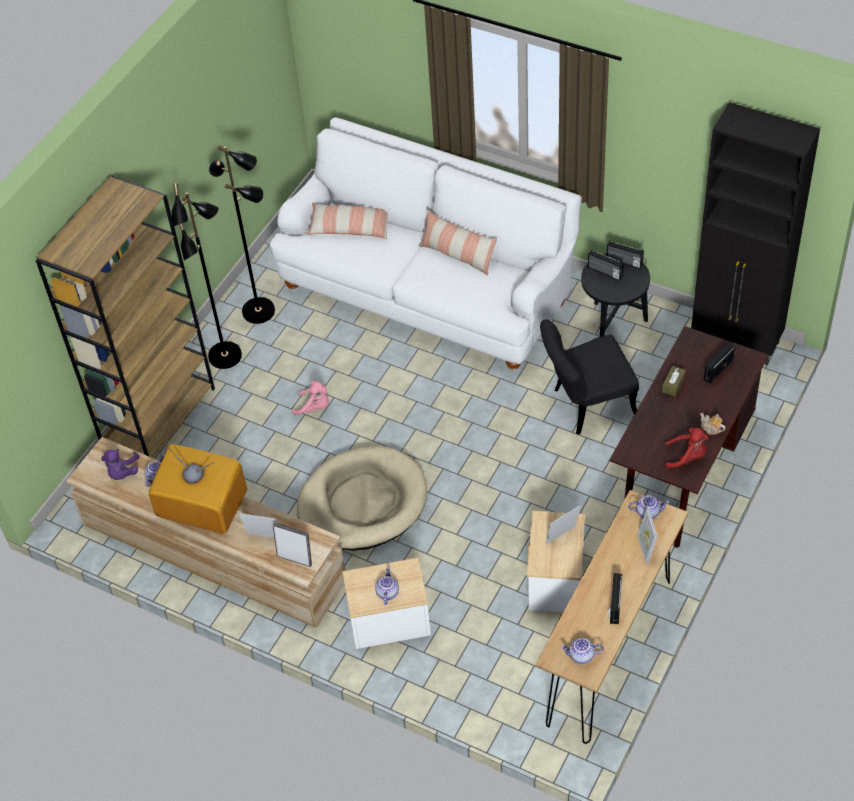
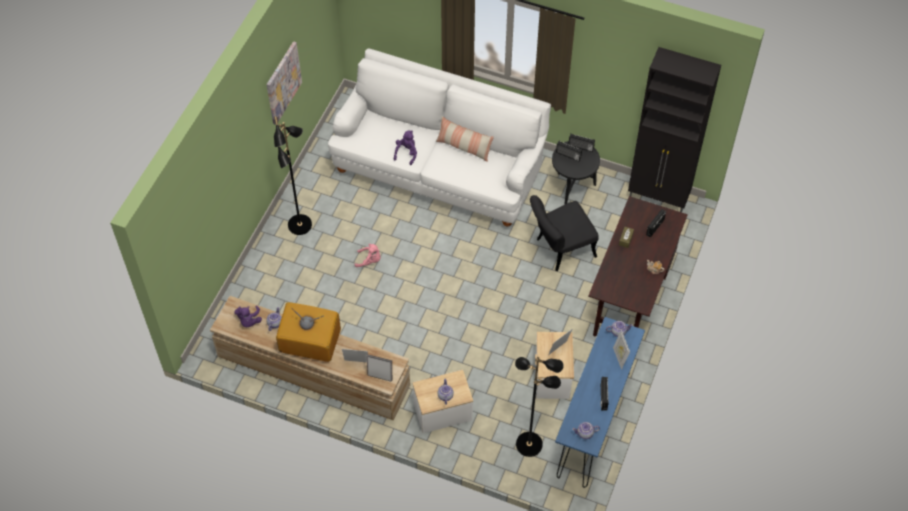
camera: 10 degrees left, 5 degrees up
(159, 418) = (259, 274): brown bookcase -> none
(202, 148) = (283, 82): none -> picture
(259, 310) = (319, 189): black floor lamp -> black floor lamp (529, 444)
(350, 227) = (384, 129): pillow -> none
(362, 502) = (413, 329): beige dog bed -> none
(376, 260) = (406, 153): none -> purple plush toy
(609, 651) = (594, 423): brown console table -> blue console table
(687, 457) = (640, 291): red plush toy -> none

